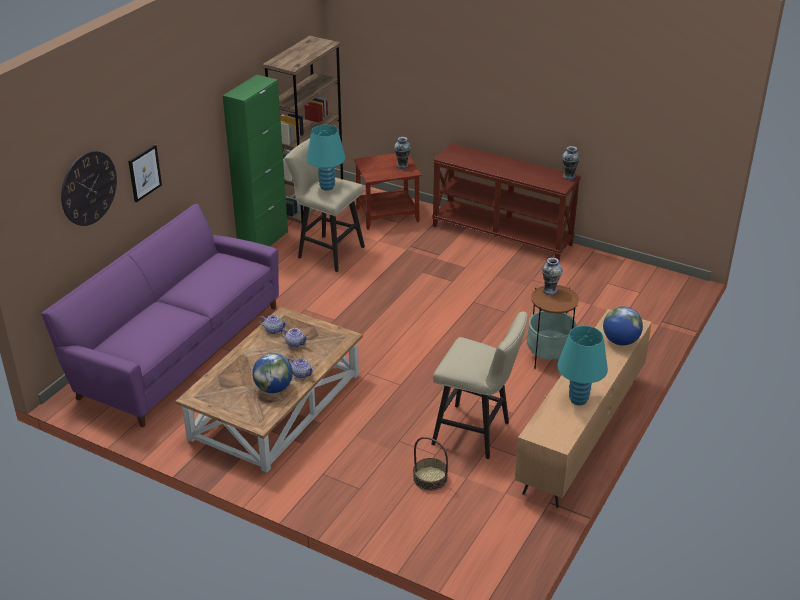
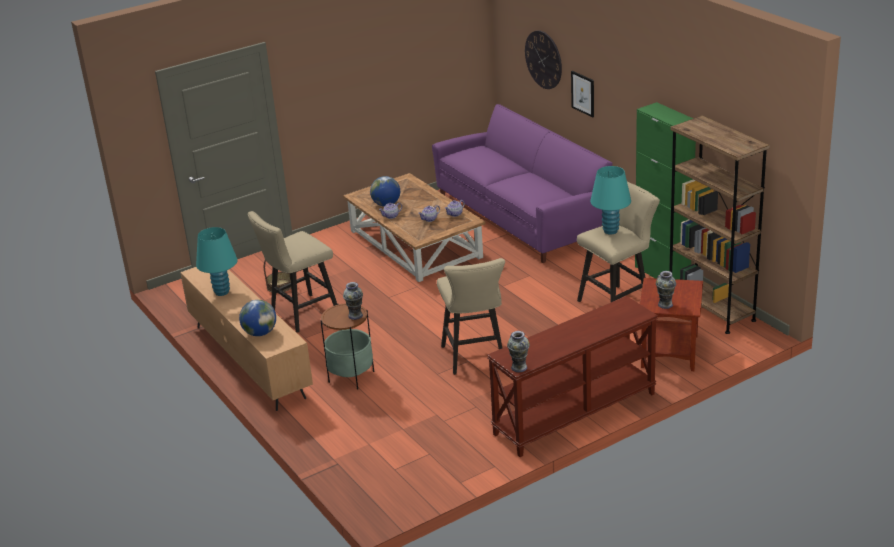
camera: 120 degrees right, 5 degrees down
(467, 299) = (475, 359): none -> beige stool

